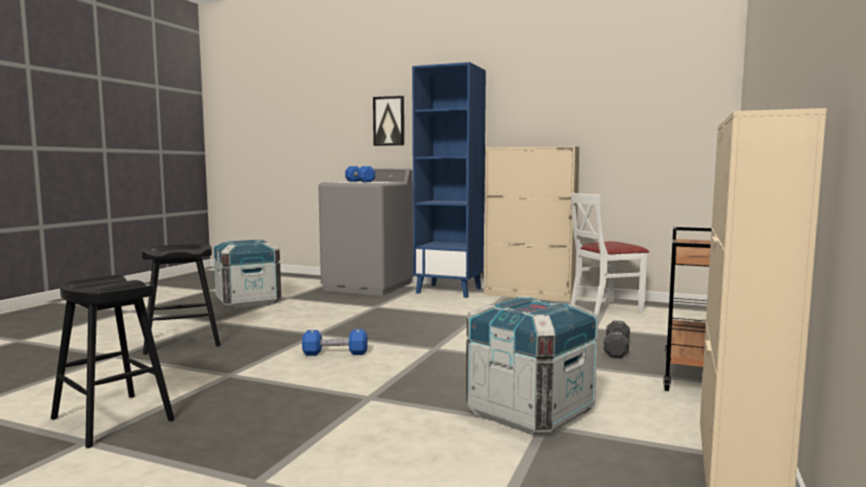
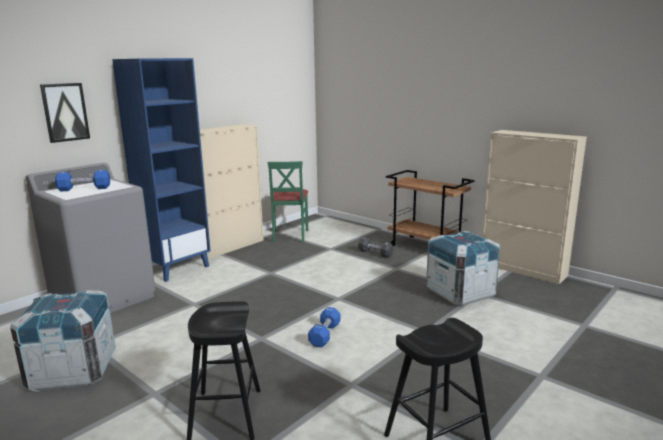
camera: 70 degrees left, 10 degrees up
(605, 308) = (289, 236): white chair -> green chair

